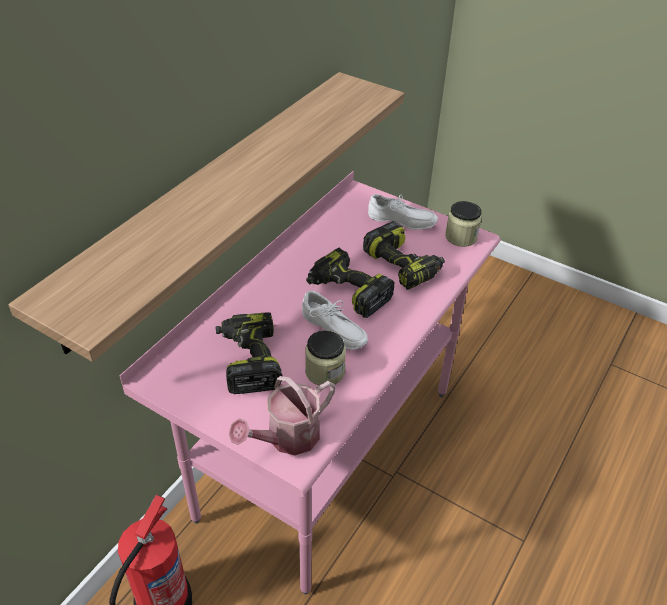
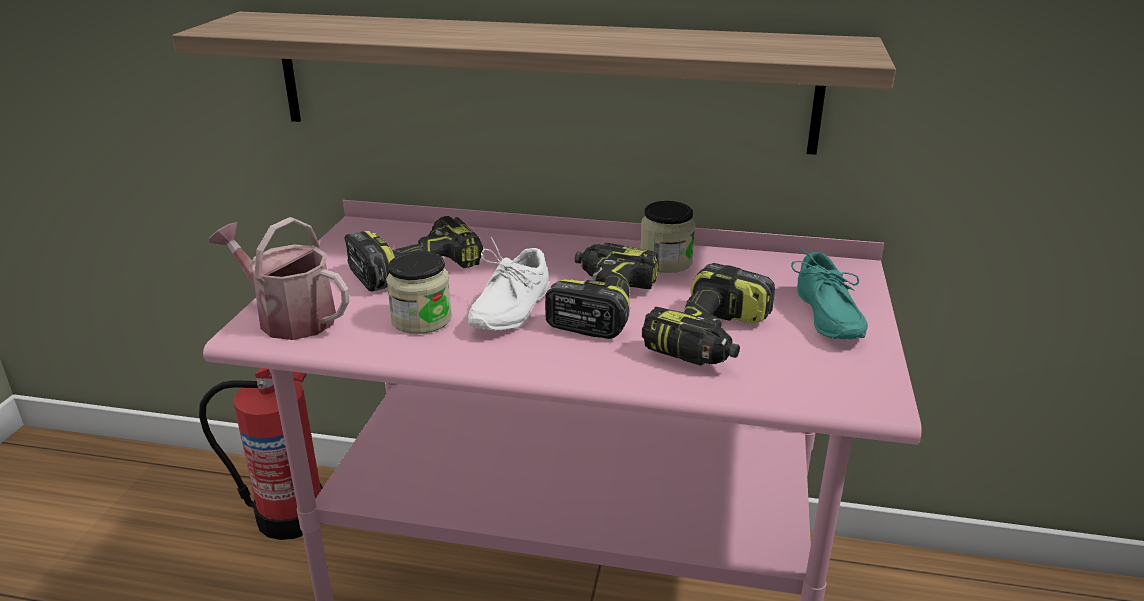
camera: 70 degrees right, 15 degrees down
(401, 222) = (823, 317): white shoe -> turquoise shoe
(461, 237) = (857, 381): jar -> jar (665, 262)

